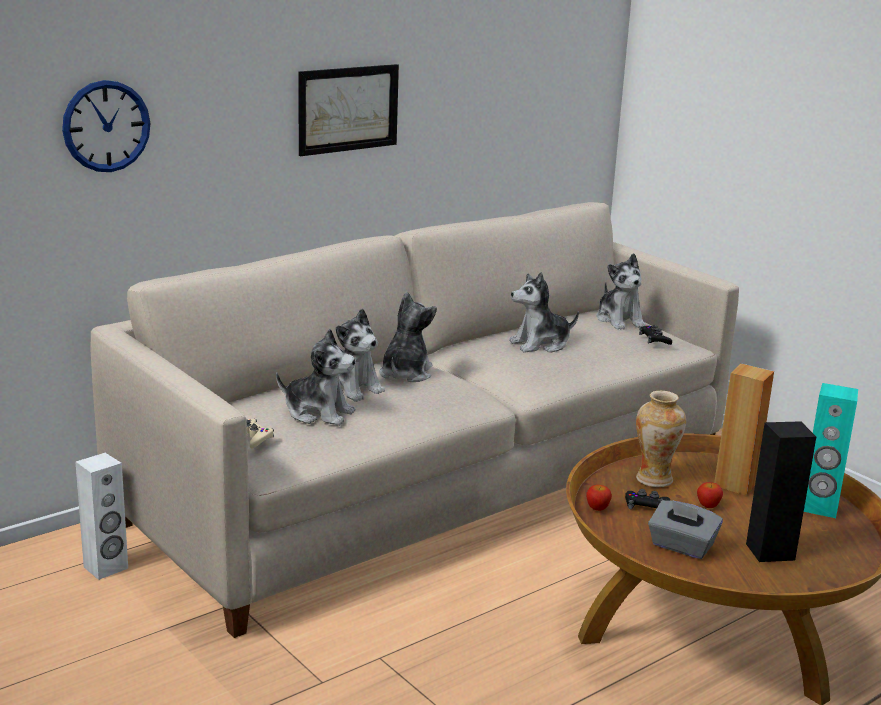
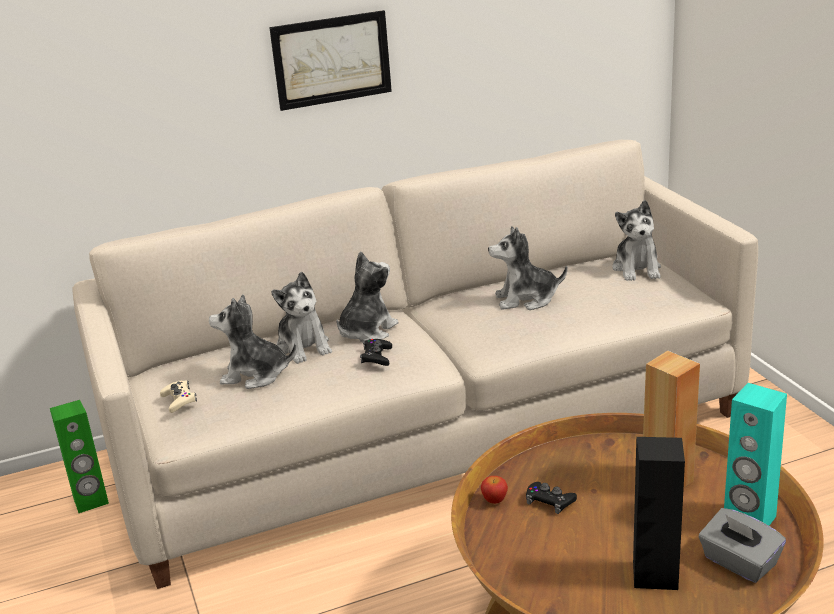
camera: 20 degrees right, 5 degrees up
(106, 126) = (67, 96): wall clock -> none
(106, 568) = (91, 501): white speaker -> green speaker
(318, 413) = (255, 375): plush toy -> plush toy turned 150 degrees clockwise
(654, 339) = (659, 294): black game controller -> black game controller (376, 357)
(654, 479) = (579, 467): vase -> none
(681, 546) = (557, 558): grey tissue box -> grey tissue box (739, 563)
(708, 505) = (619, 506): apple -> none

